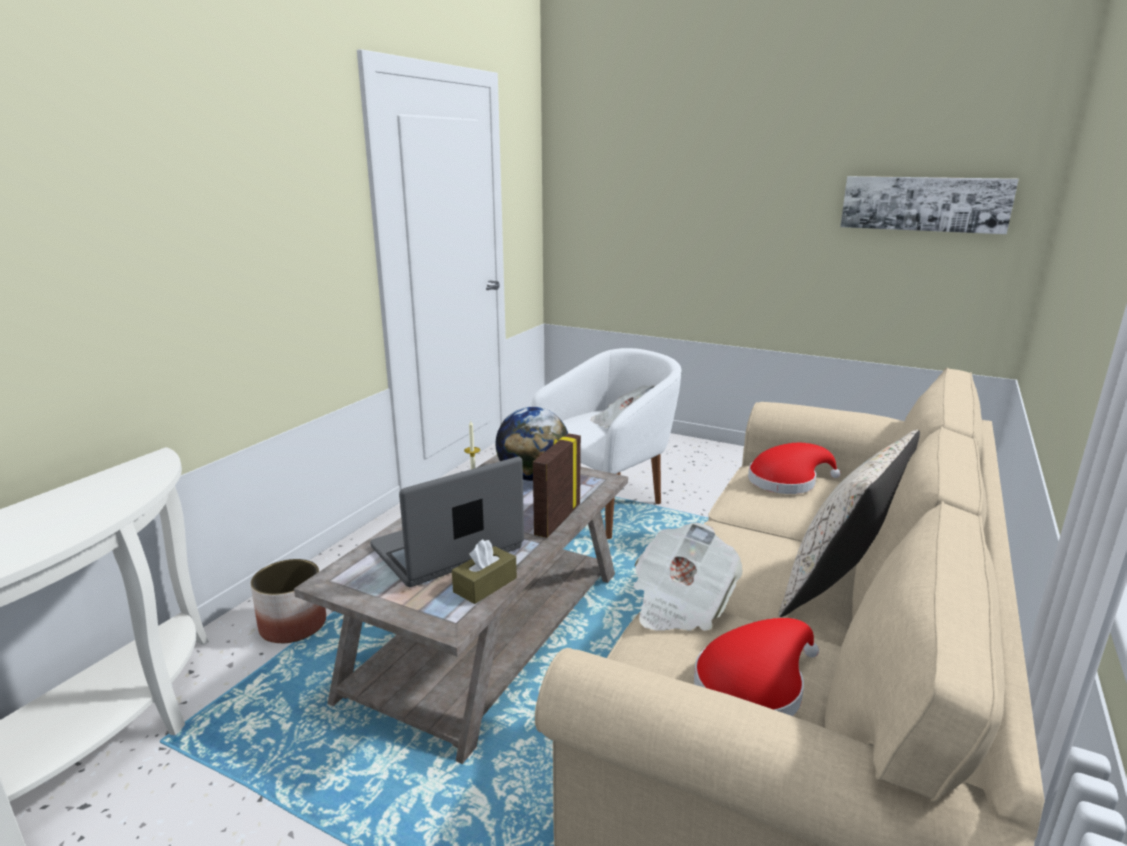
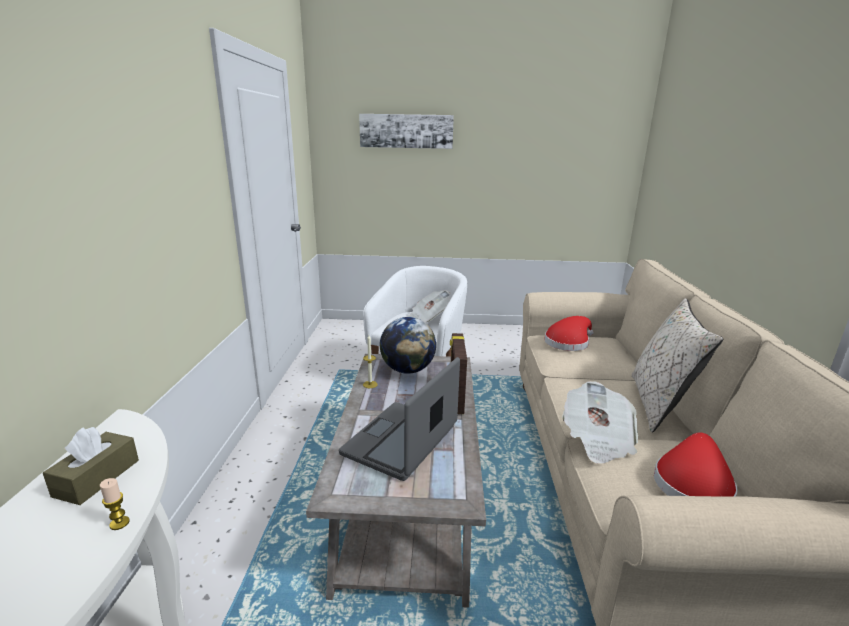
camera: 25 degrees left, 0 degrees up
(78, 531) = (119, 523): none -> candle
(292, 625) = (241, 540): planter -> none
(485, 585) = (457, 462): brown tissue box -> brown tissue box (97, 478)
(924, 204) = (574, 161): picture -> picture (406, 131)

